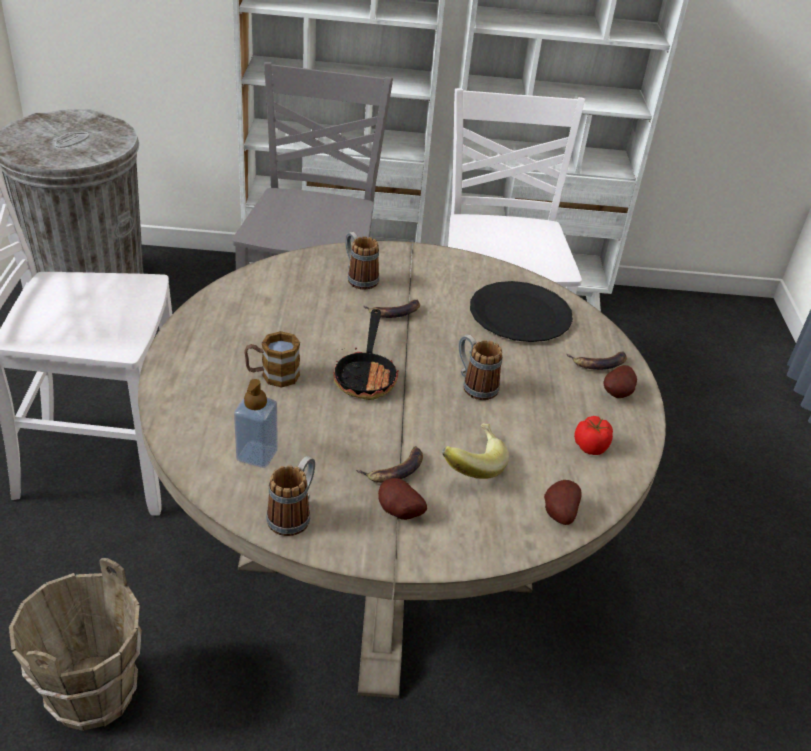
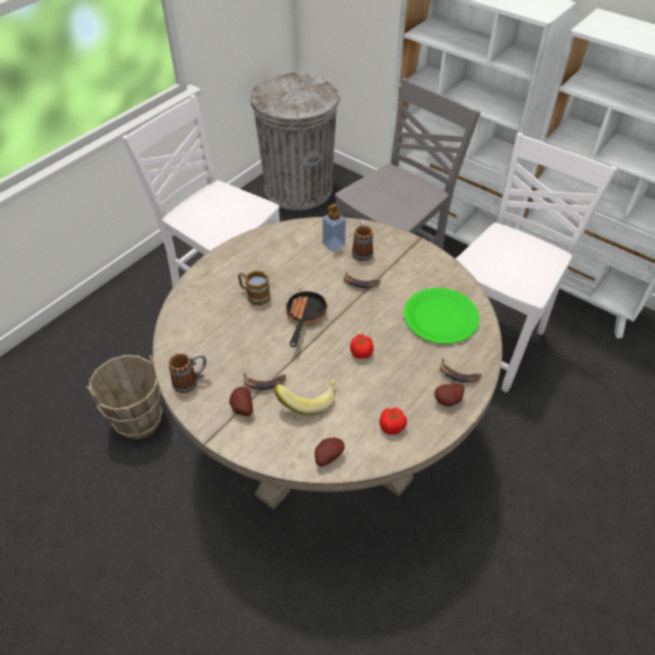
camera: 40 degrees right, 10 degrees up
(257, 455) = (204, 338): soap dispenser -> soap dispenser (333, 244)
(366, 375) = (304, 317): frying pan -> frying pan turned 150 degrees clockwise
(474, 385) = (361, 352): mug -> tomato
(520, 314) = (440, 317): black plate -> green plate

